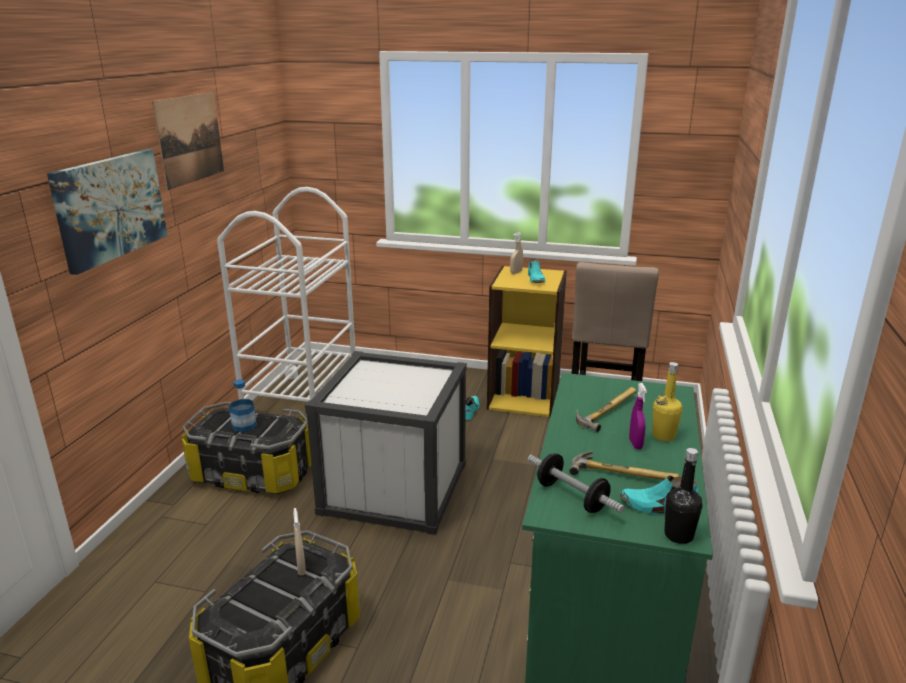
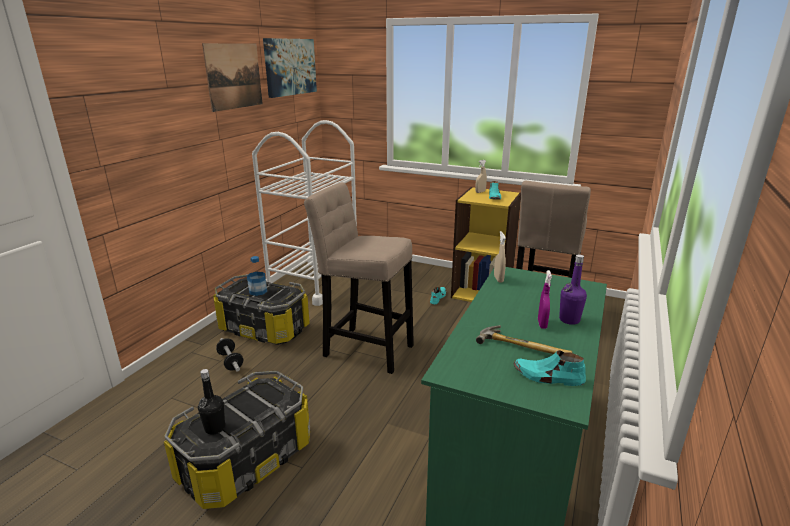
camera: 10 degrees right, 0 degrees up
(110, 207) = (162, 118): picture -> picture (290, 67)
(301, 567) = (262, 398): beige spray bottle -> beige spray bottle (498, 279)
(394, 487) = (364, 348): white storage box -> beige stool
(572, 497) = (472, 361): dumbbell -> dumbbell (230, 361)
(604, 410) = (522, 296): hammer -> none
(663, 436) = (569, 320): yellow bottle -> purple bottle
(678, 535) = (560, 404): black bottle -> black bottle (215, 428)

